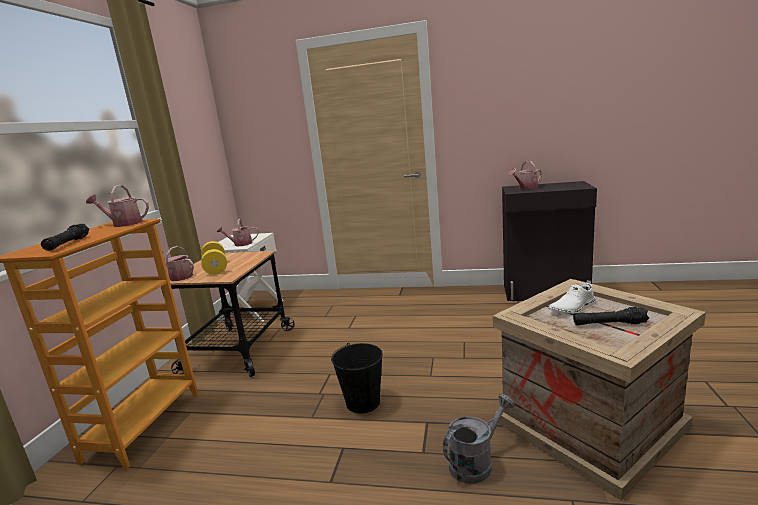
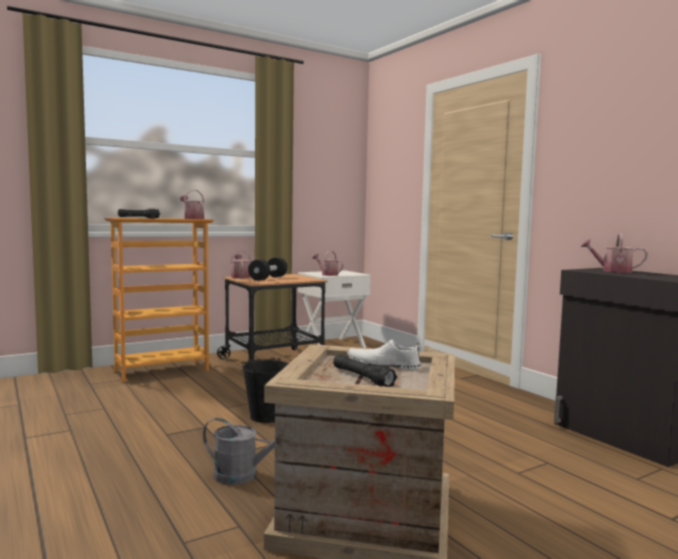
camera: 45 degrees right, 10 degrees down
(216, 268) = (268, 278): yellow dumbbell -> black dumbbell

